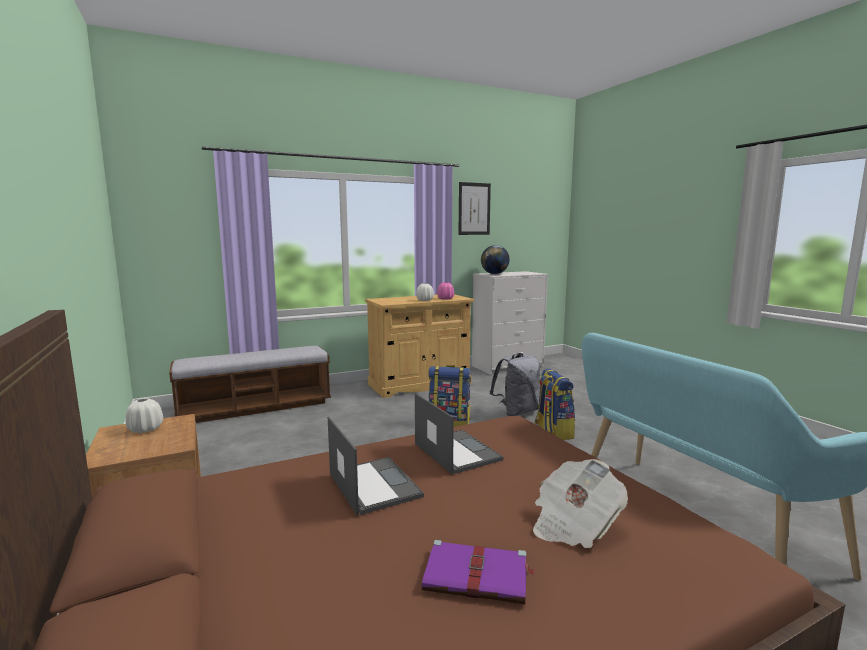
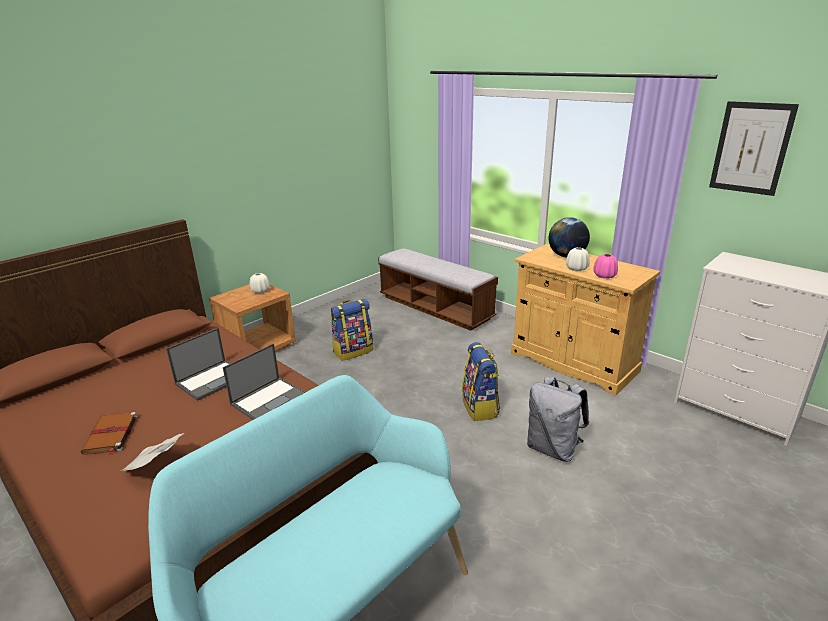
camera: 70 degrees right, 15 degrees up
(478, 576) = (110, 436): purple book -> brown book
(494, 274) = (741, 264): globe -> globe (566, 256)
(553, 432) = (513, 487): backpack -> backpack (353, 351)

